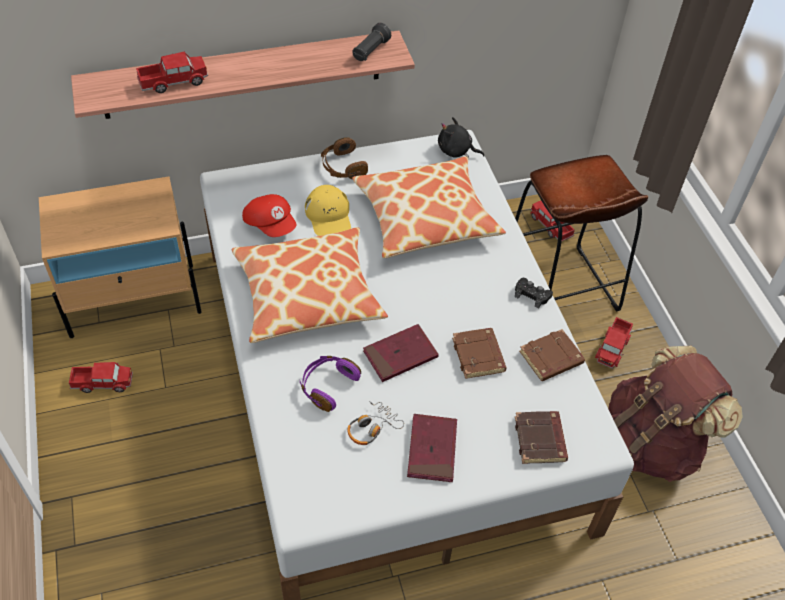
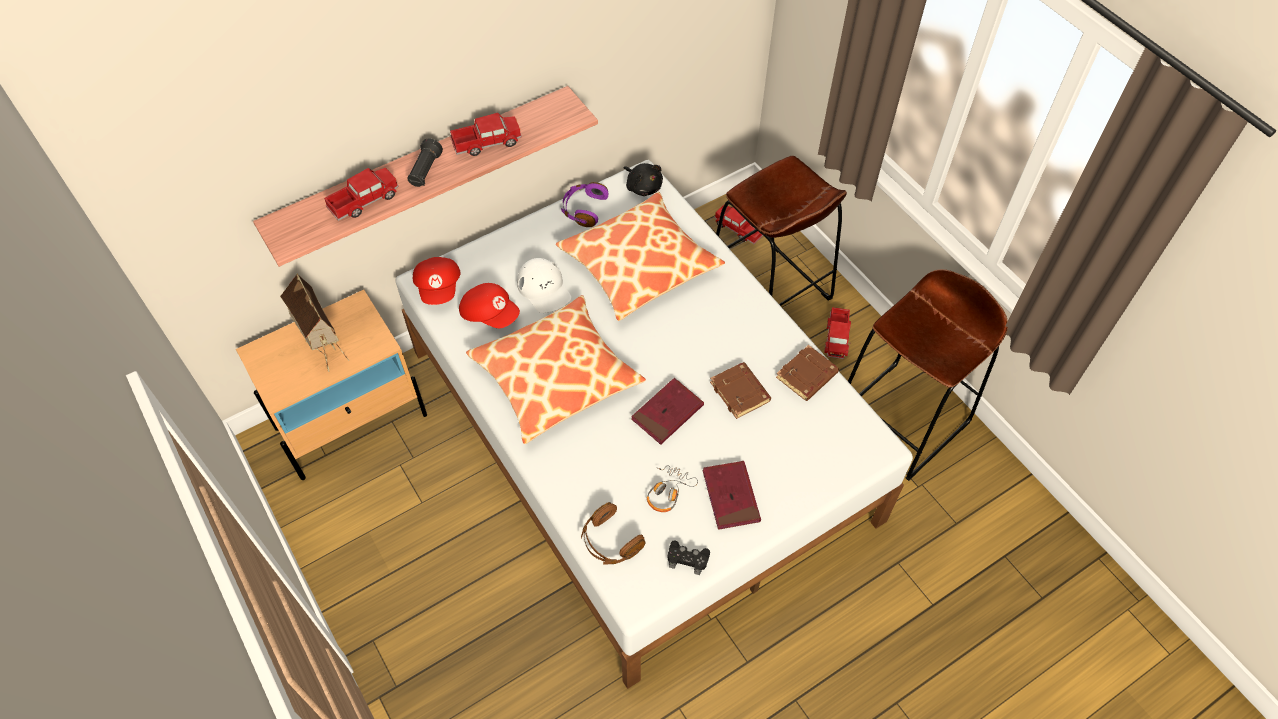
camera: 15 degrees left, 5 degrees up
(103, 382) = (356, 516): toy truck -> toy truck (487, 142)
(113, 216) = (324, 348): none -> toy house
(235, 191) = (439, 287): none -> red cap
(328, 386) = (611, 463): purple headphones -> purple headphones (583, 209)
(329, 216) = (544, 289): yellow cap -> white cap
(342, 167) = (537, 233): brown headphones -> brown headphones (610, 541)
(370, 51) = (549, 116): black flashlight -> black flashlight (425, 171)
(456, 151) = (643, 186): black plush toy -> black plush toy turned 135 degrees counterclockwise
(532, 295) = (767, 318): black game controller -> black game controller (687, 559)
(541, 440) = (825, 458): brown book -> none
(653, 442) = (901, 420): brown backpack -> brown stool

